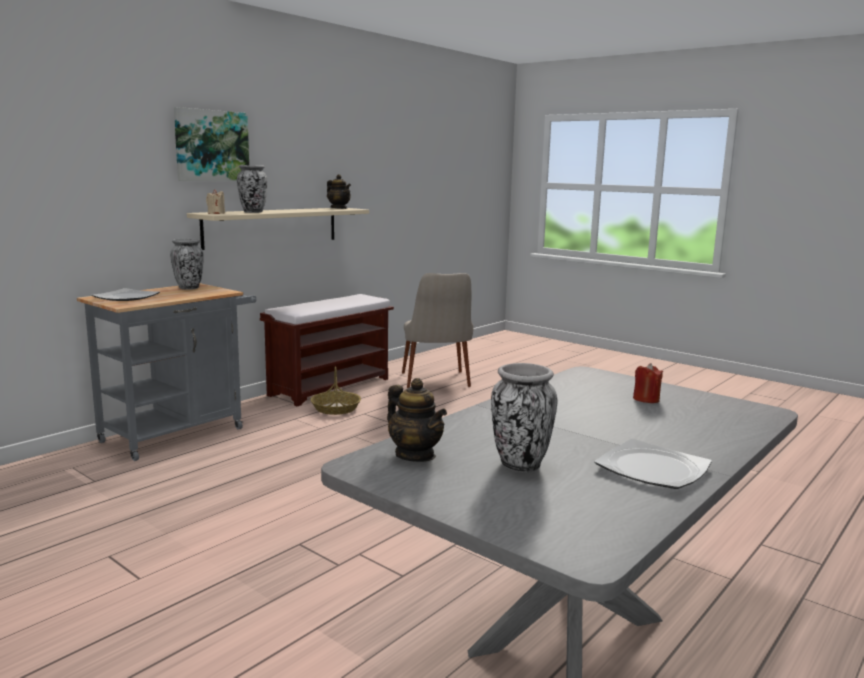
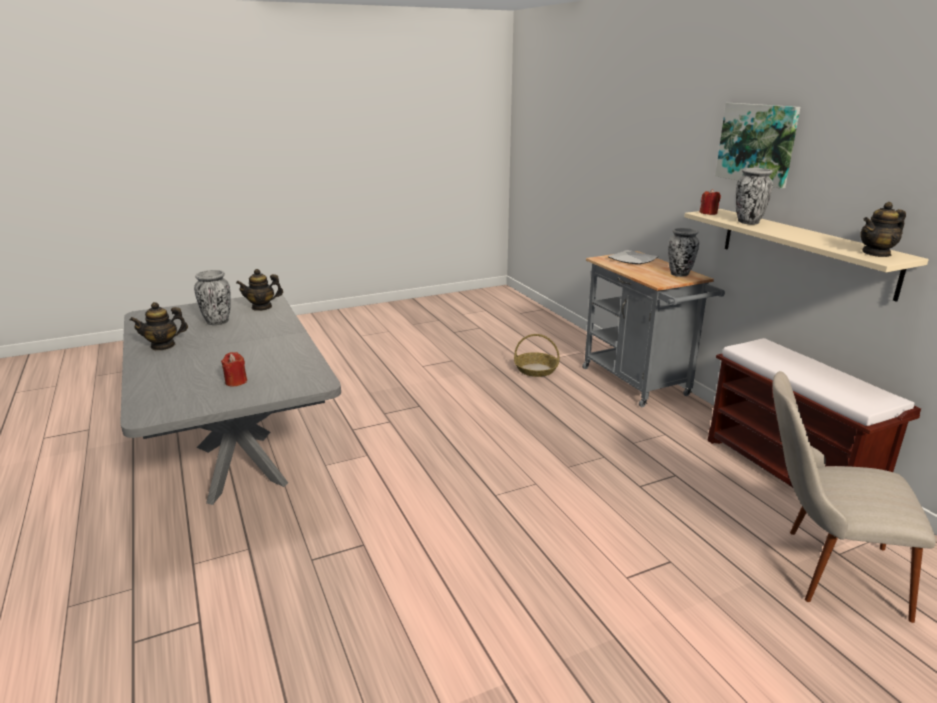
camera: 115 degrees right, 10 degrees up
(216, 213) = (708, 213): beige candle -> red candle
(335, 408) = (696, 461): basket -> basket (536, 369)
(652, 468) = (163, 346): plate -> teapot

